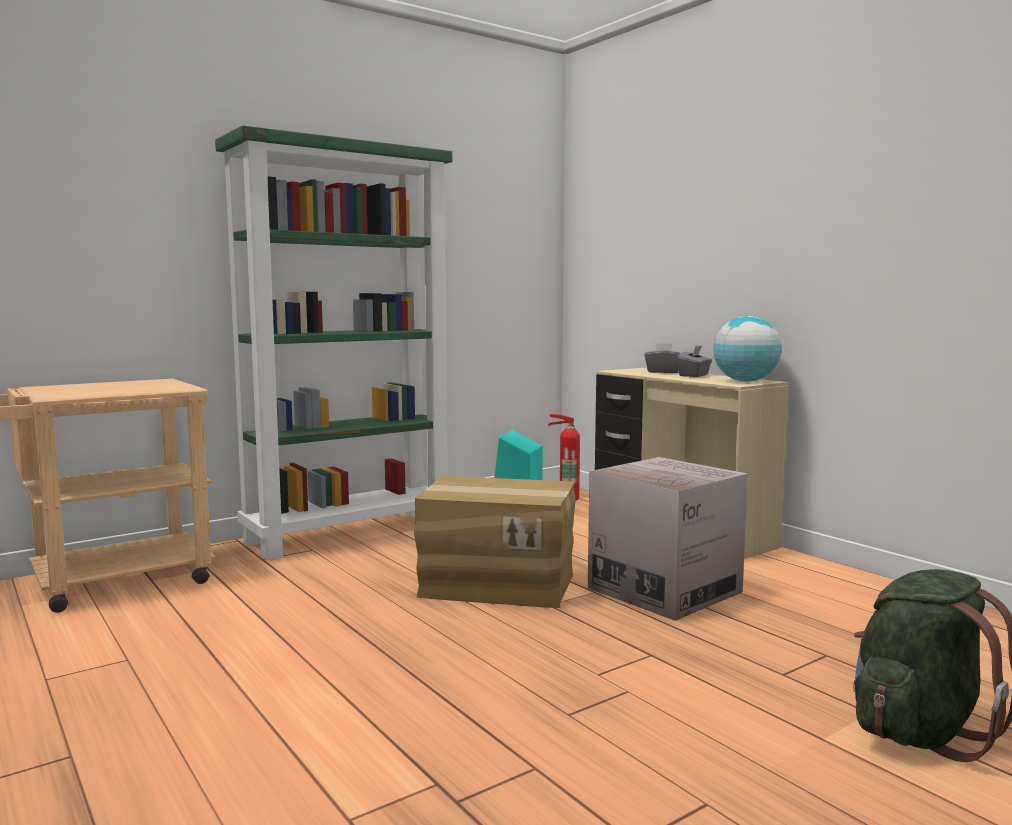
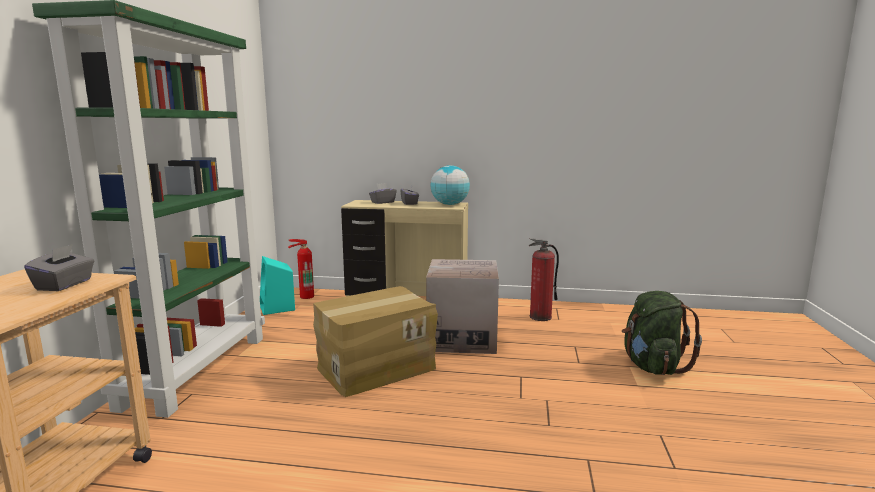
camera: 45 degrees left, 5 degrees up
(152, 387) = (65, 285): none -> grey tissue box
(853, 603) = (540, 317): none -> fire extinguisher

